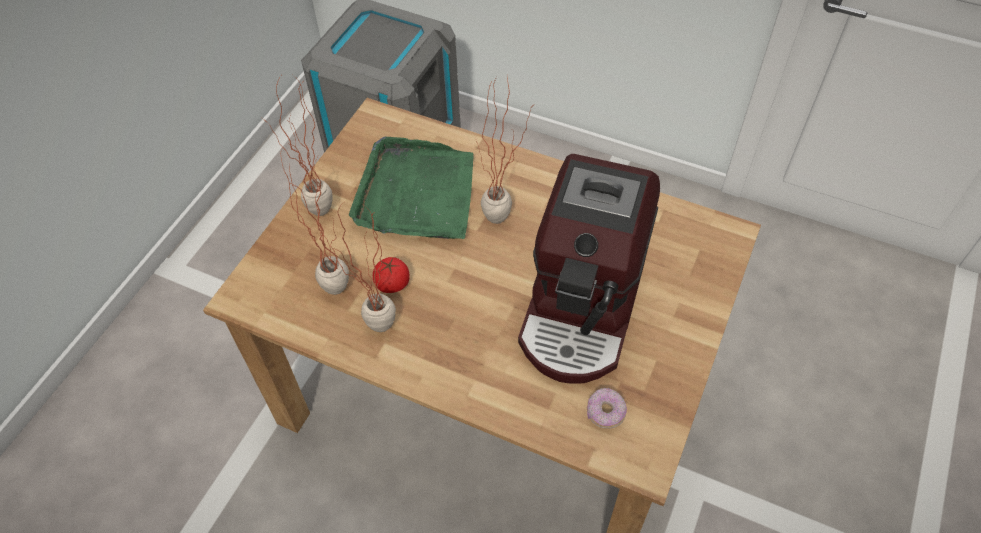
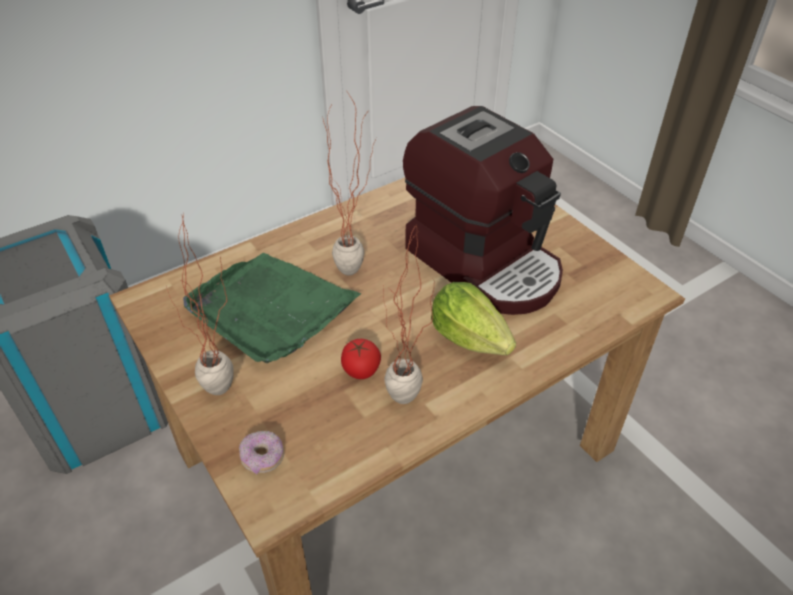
camera: 60 degrees left, 10 degrees down
(334, 280) = (319, 413): potted plant -> none
(477, 340) = (469, 337): none -> lettuce
(605, 412) = (590, 293): donut -> donut (263, 458)

